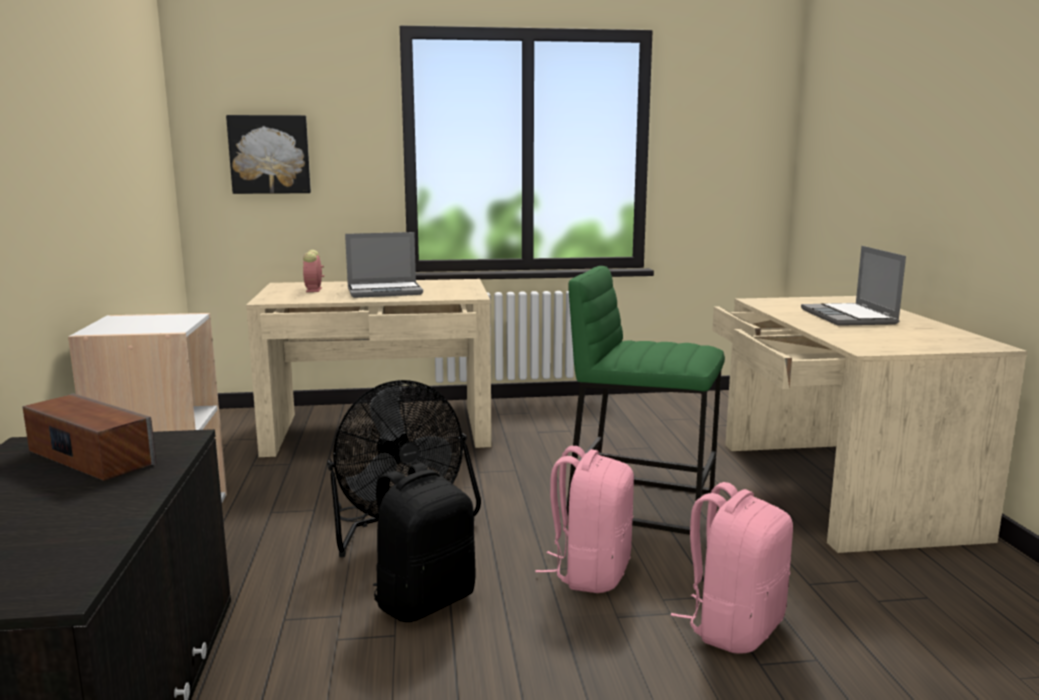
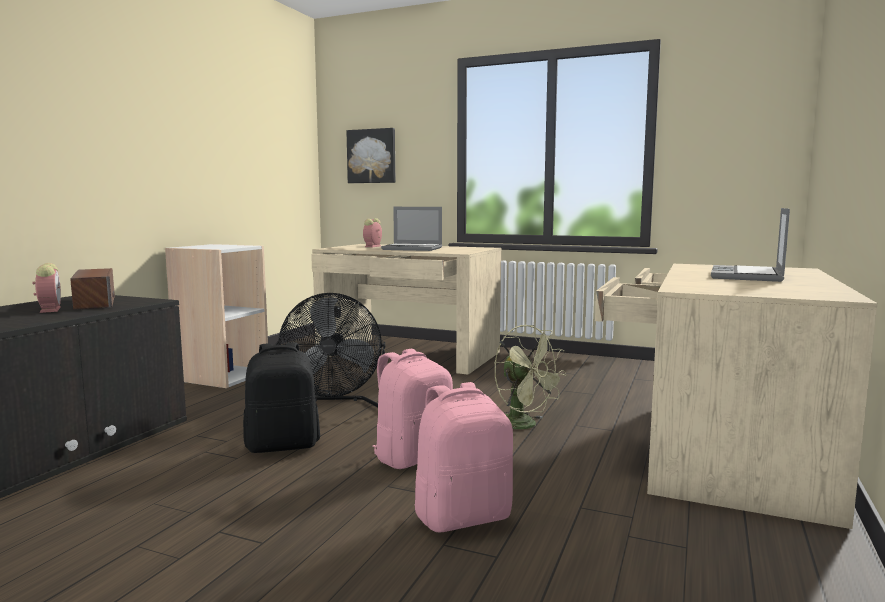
camera: 30 degrees right, 5 degrees down
(58, 488) = (50, 309): none -> alarm clock
(641, 503) = (525, 425): green stool -> green fan

